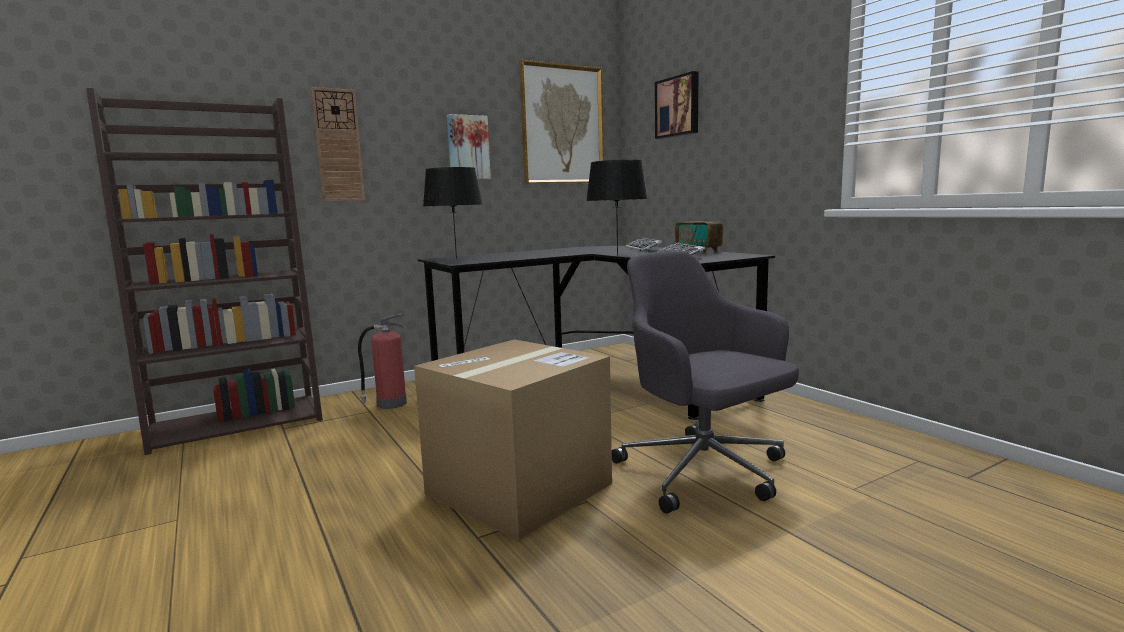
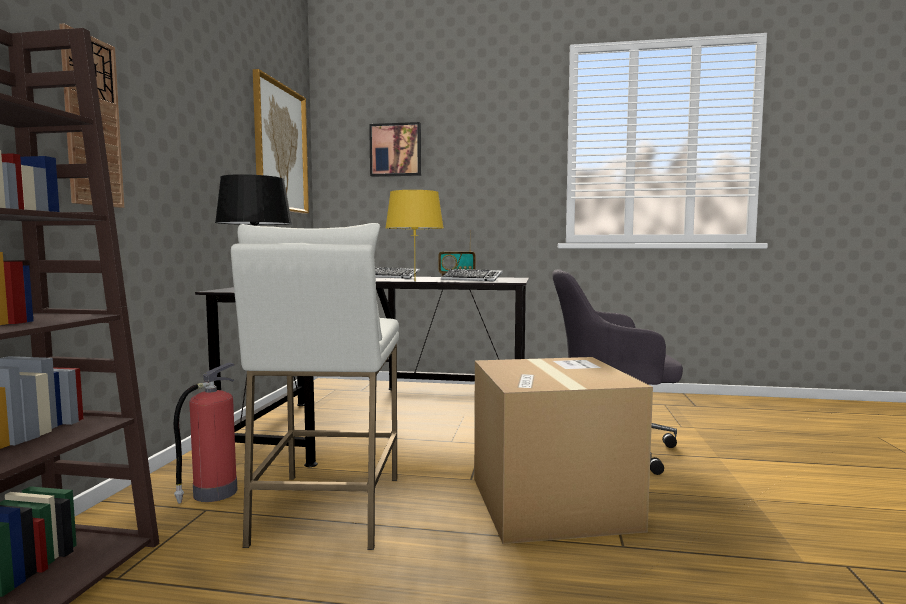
camera: 50 degrees left, 5 degrees down
(407, 434) = (328, 509): none -> white stool
(468, 147) = (216, 156): picture -> none
(617, 255) = (415, 281): black table lamp -> yellow table lamp

